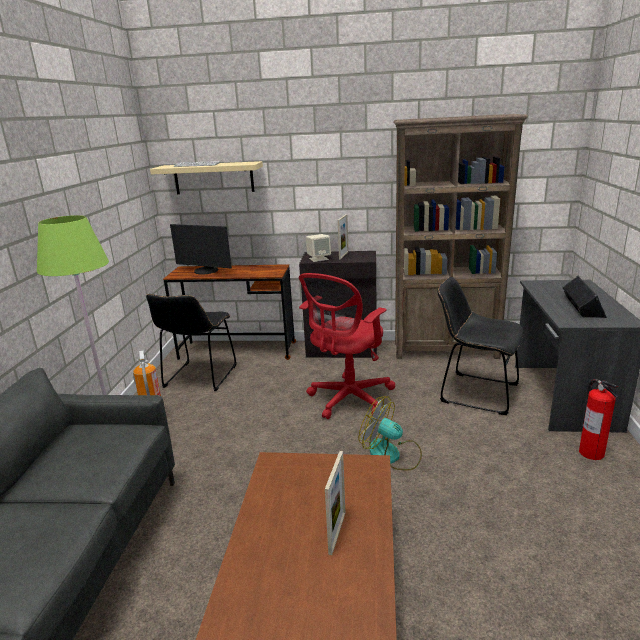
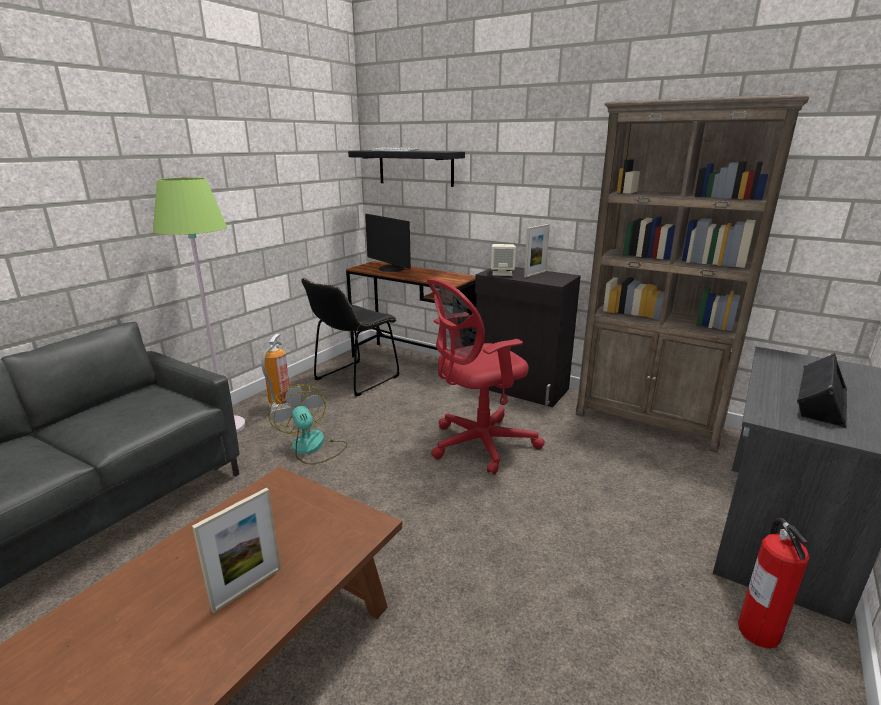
camera: 25 degrees right, 0 degrees up
(213, 178) = (415, 168): beige shelf -> black shelf
(391, 455) = (469, 526): fan -> fan (312, 448)
(474, 392) = (643, 485): black chair -> none

